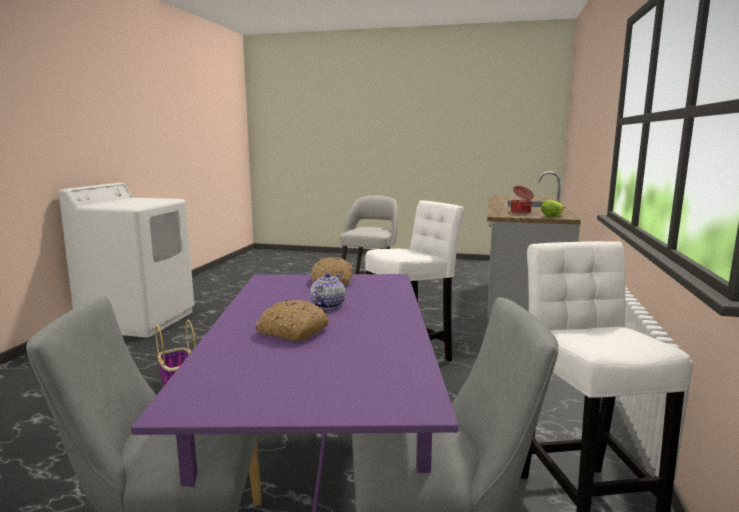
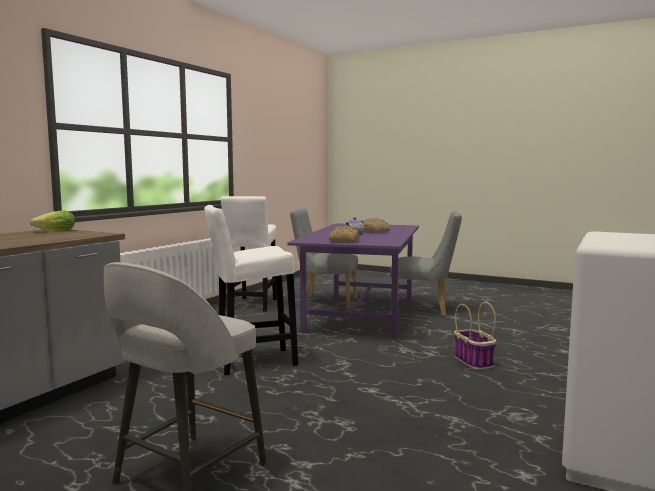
camera: 165 degrees left, 5 degrees down
(521, 212) = (49, 236): cooking pot -> none

